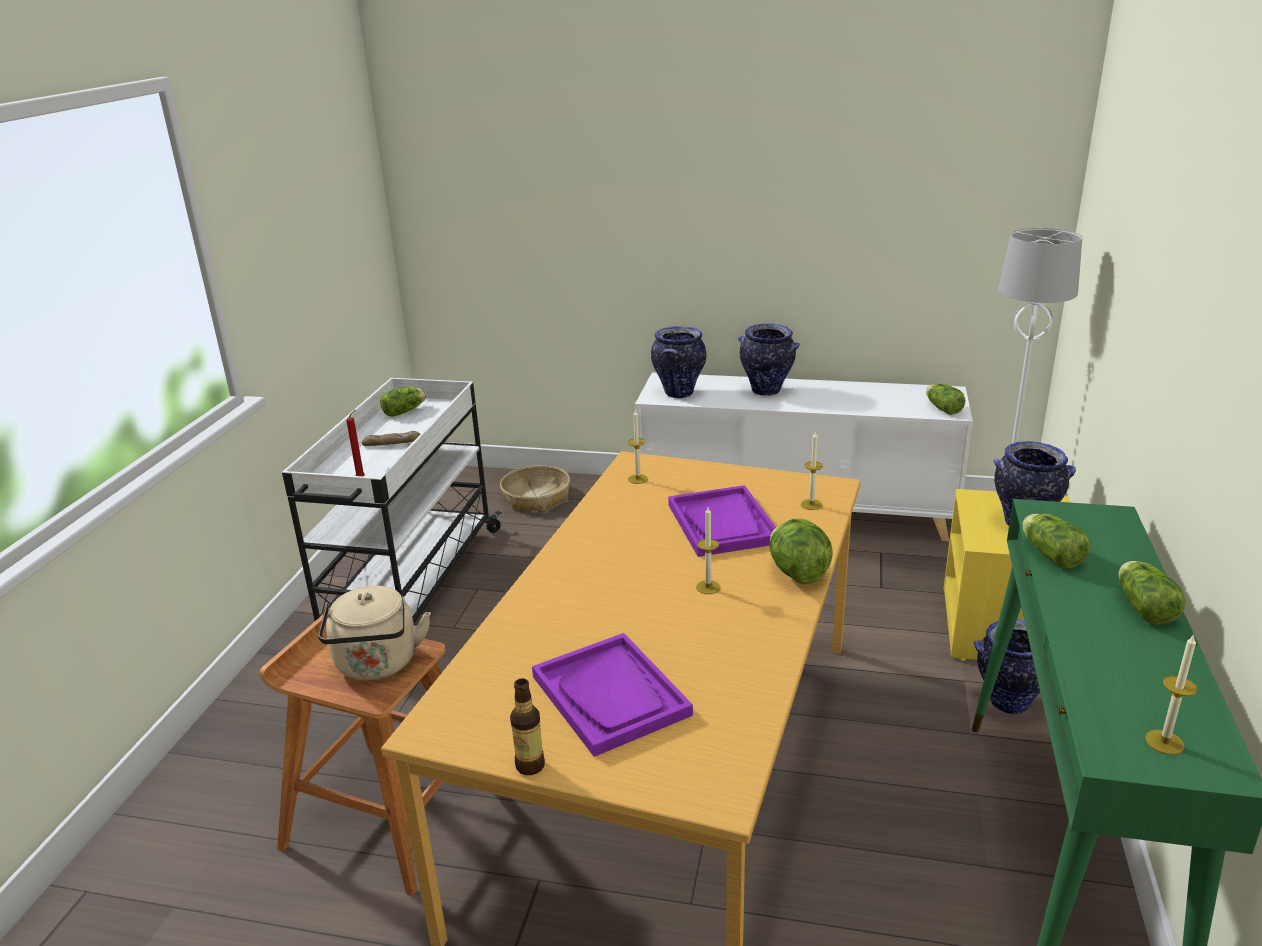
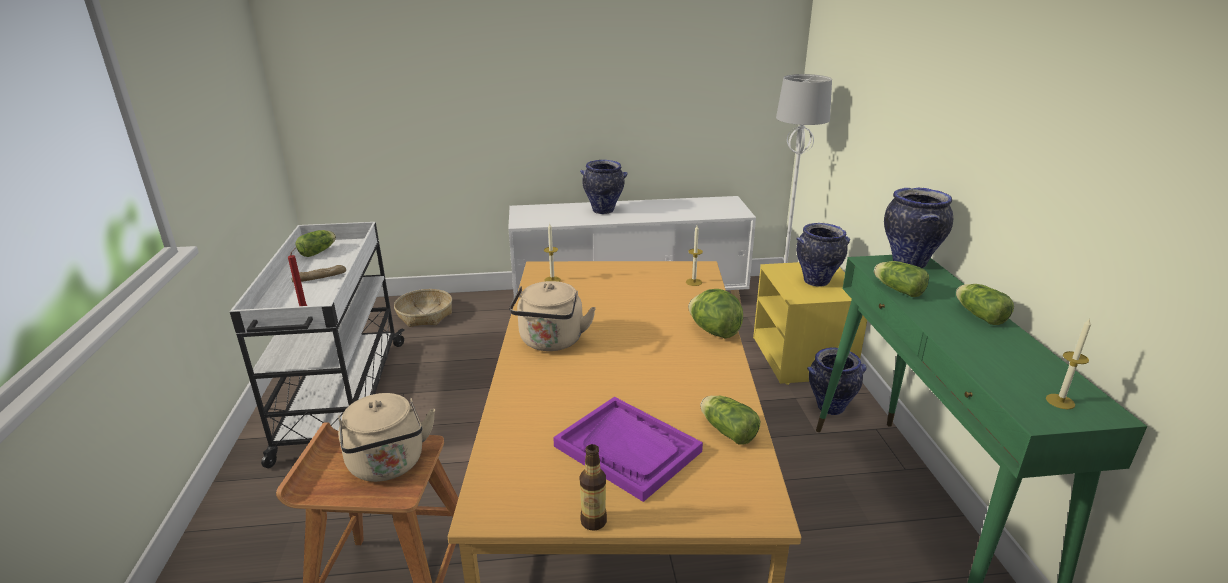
camera: 20 degrees left, 0 degrees up
(594, 556) = (551, 342): none -> beige kettle
(679, 393) = (539, 218): vase -> vase (908, 263)
(708, 587) = (654, 352): candle -> none
(722, 524) = (637, 304): purple tray -> none
(942, 408) = (731, 211): lettuce -> lettuce (726, 430)

